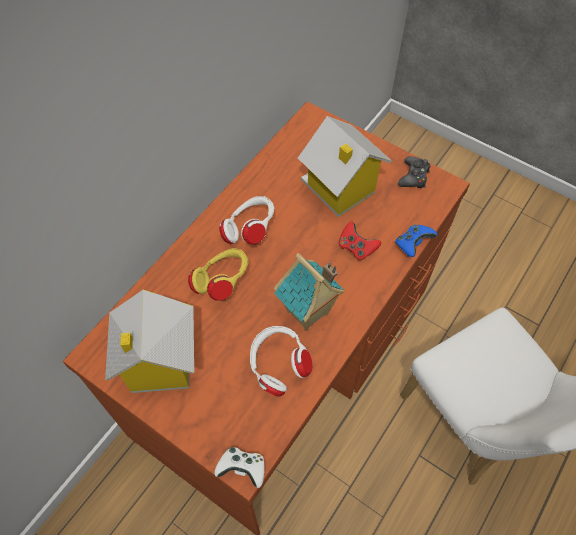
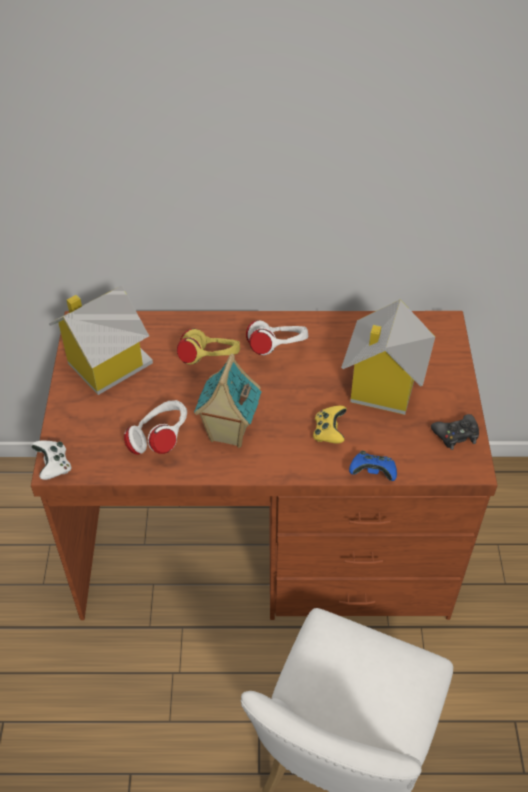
camera: 55 degrees right, 10 degrees down
(356, 247) = (329, 432): red game controller -> yellow game controller

